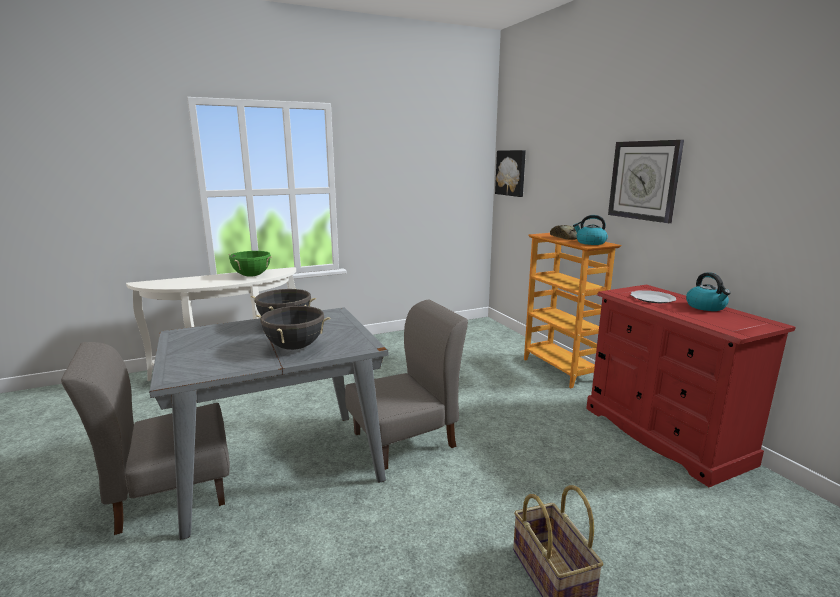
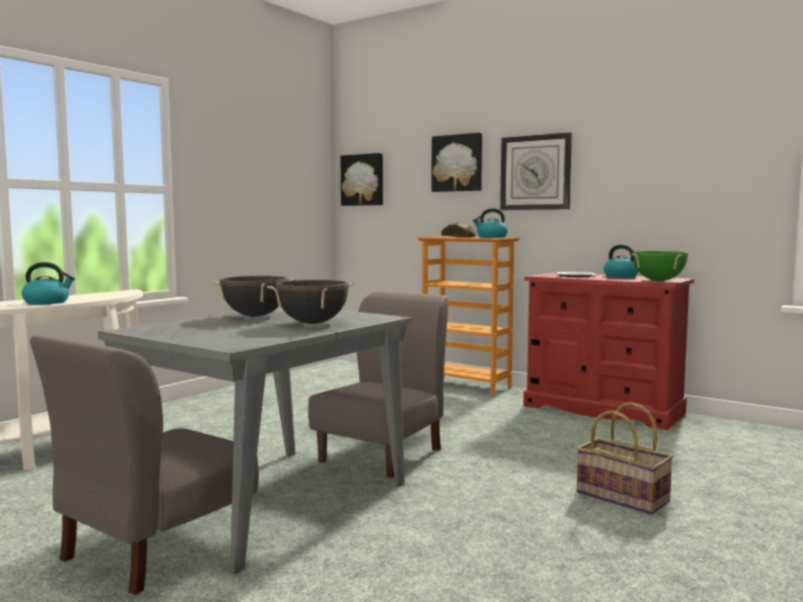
camera: 30 degrees left, 10 degrees down
(210, 282) = (47, 302): none -> kettle
(252, 276) = (95, 296): green cooking pot -> green cooking pot (659, 281)
(579, 164) = (457, 163): none -> picture

